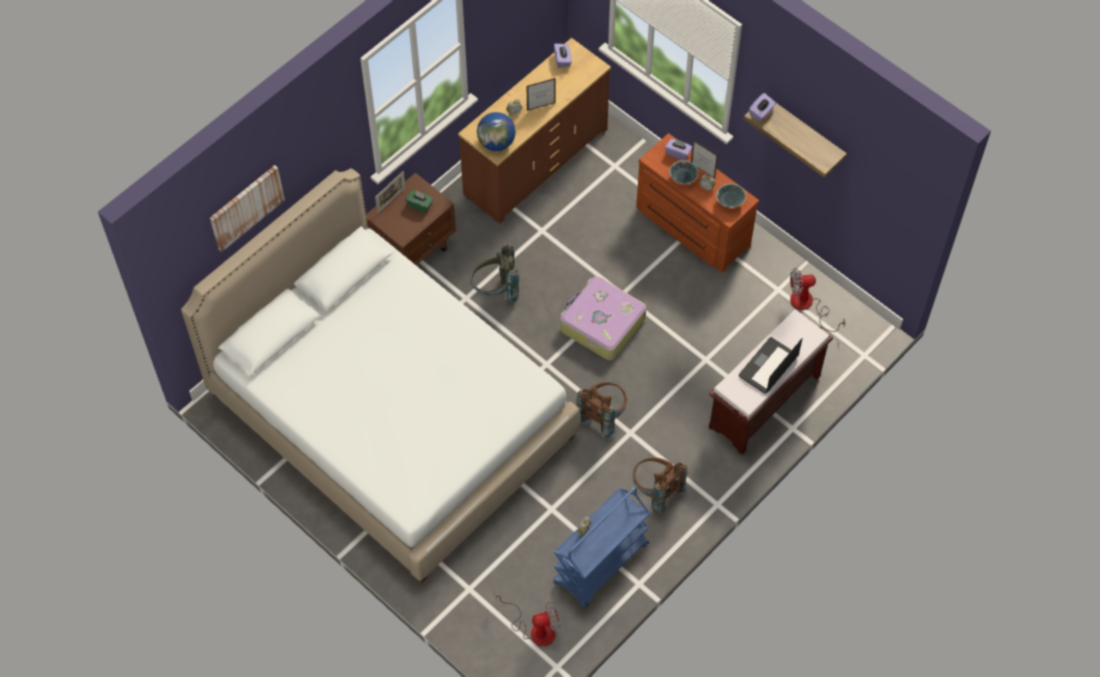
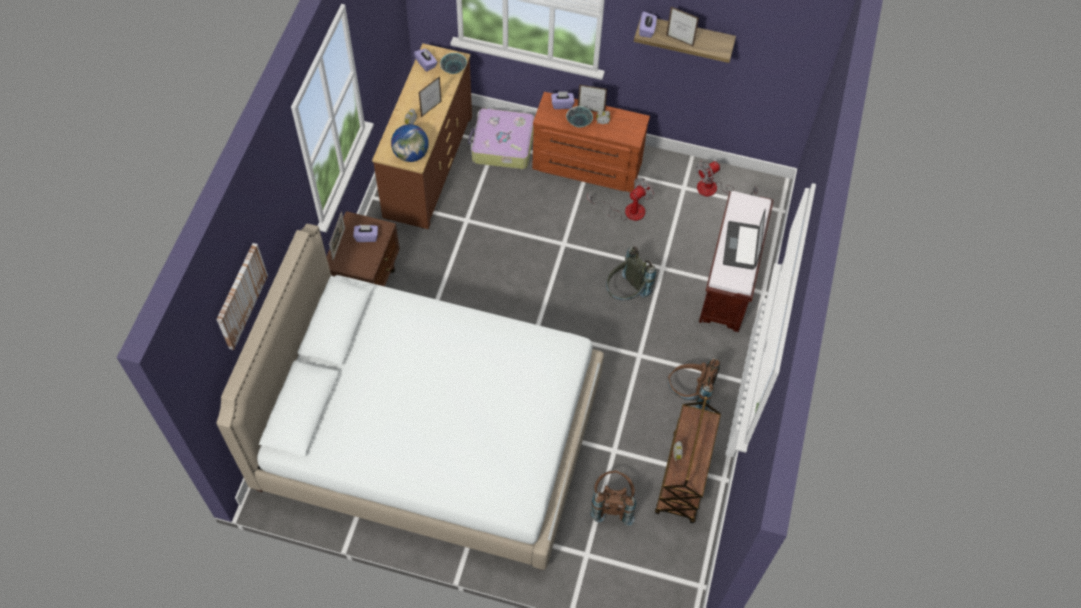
camera: 30 degrees left, 0 degrees up
(420, 205) = (366, 237): green tissue box -> purple tissue box
(496, 290) = (457, 286): grey backpack -> grey backpack (626, 293)
(535, 629) = (663, 561): fan -> fan (627, 211)
(601, 324) = (561, 276): suitcase -> suitcase (502, 145)
(601, 565) = (683, 478): blue cart -> brown cart
(603, 415) = (609, 351): brown backpack -> brown backpack (611, 504)
(730, 202) = (628, 126): bowl -> bowl (454, 70)
(787, 136) = (679, 41): none -> picture frame

